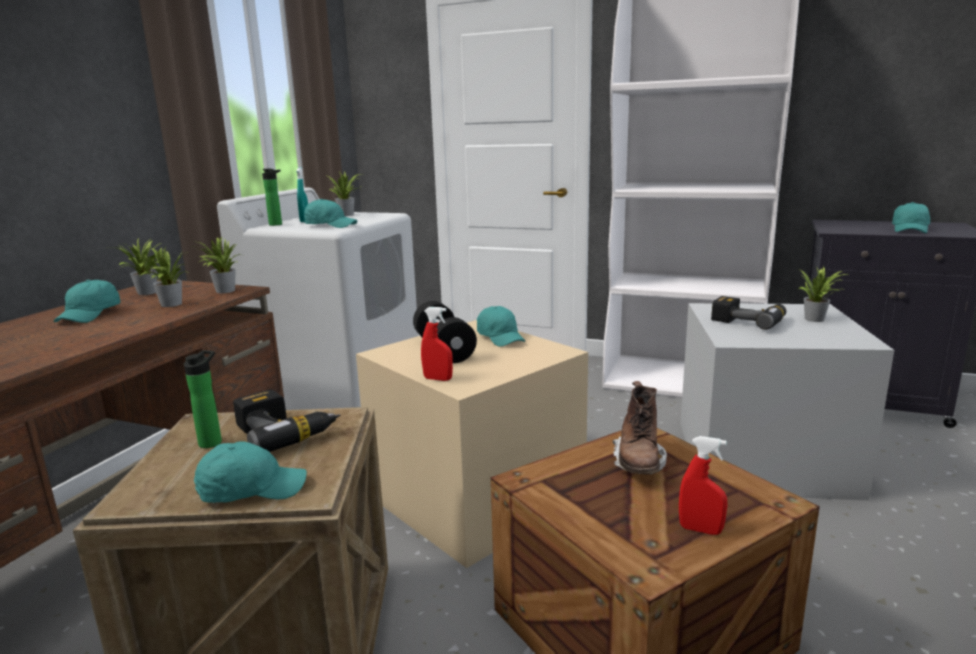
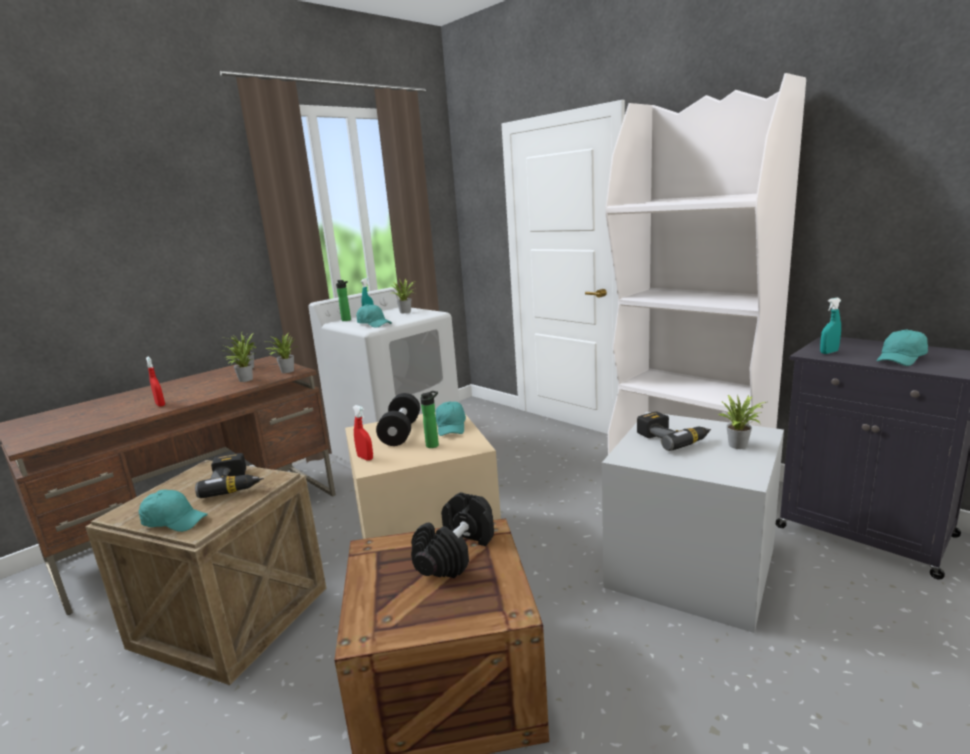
camera: 25 degrees right, 0 degrees up
(91, 315) = (198, 383): turquoise cap -> none
(212, 441) = (195, 483): bottle -> bottle (434, 445)
(638, 463) = (456, 553): brown boot -> black dumbbell
(700, 530) = (430, 618): red spray bottle -> red spray bottle (160, 404)
(846, 229) = (829, 352): none -> turquoise spray bottle

